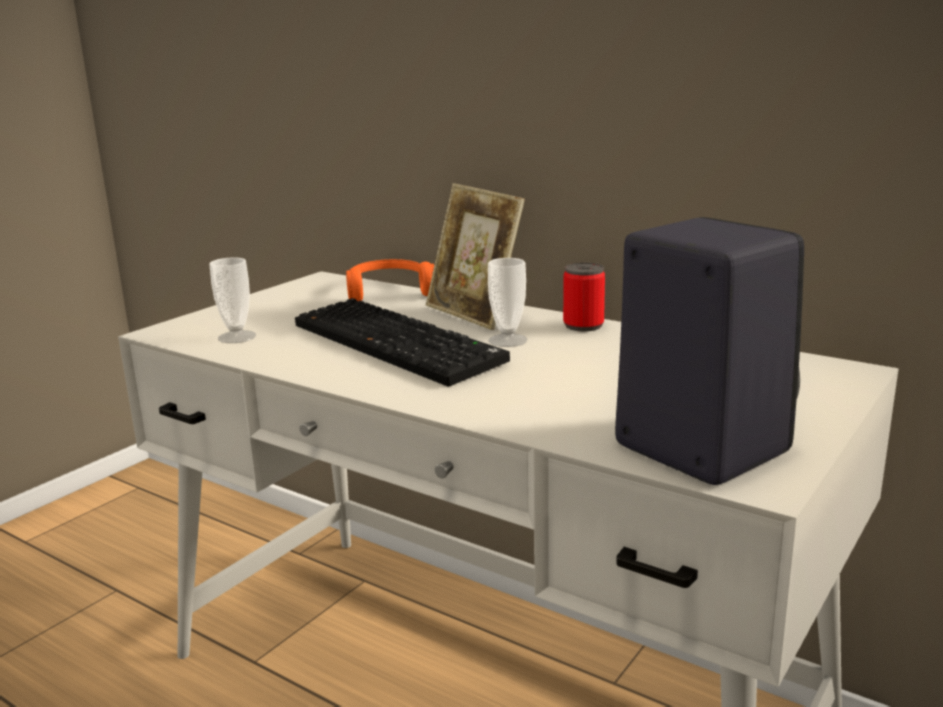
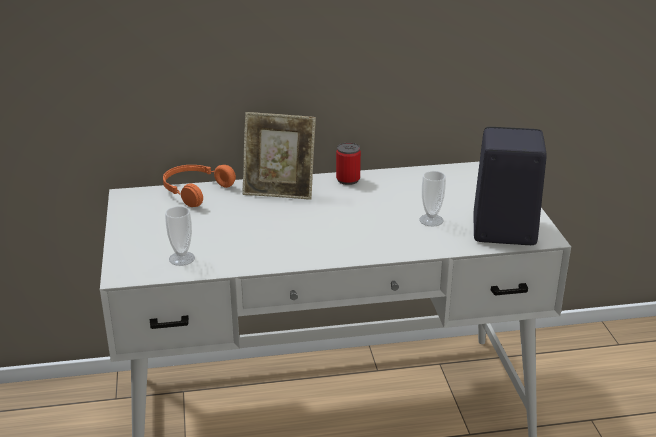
camera: 45 degrees left, 10 degrees up
(400, 343) = (282, 226): keyboard -> none
(507, 340) = (331, 203): cup -> cup (431, 220)

